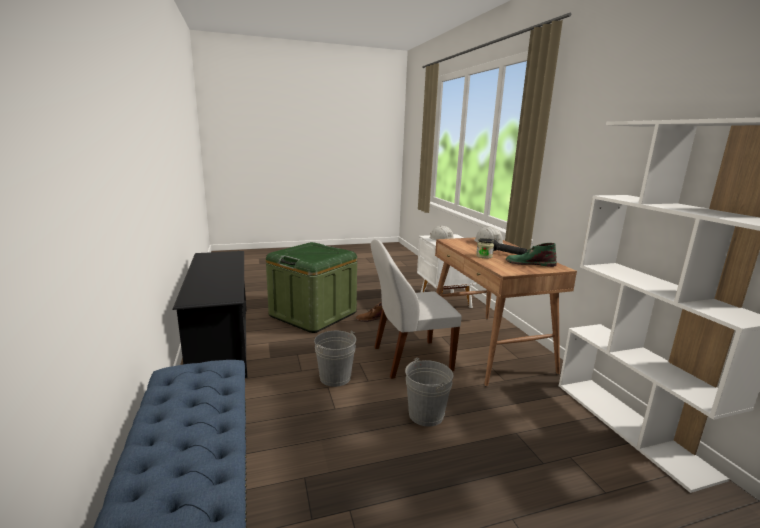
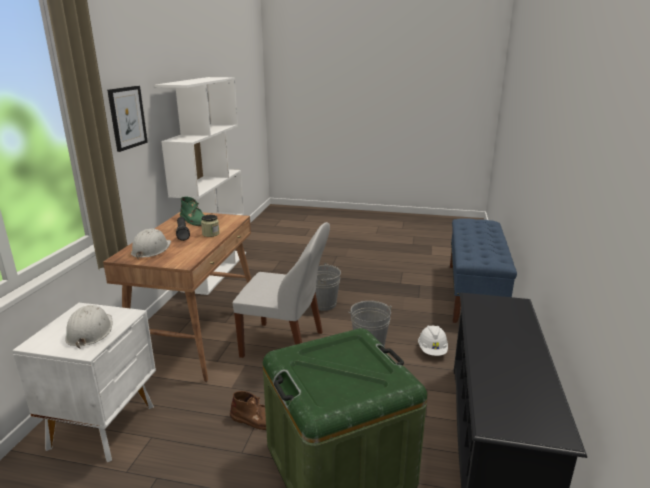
camera: 150 degrees left, 5 degrees up
(269, 391) = (432, 350): none -> white hard hat
(591, 154) = (127, 117): none -> picture

